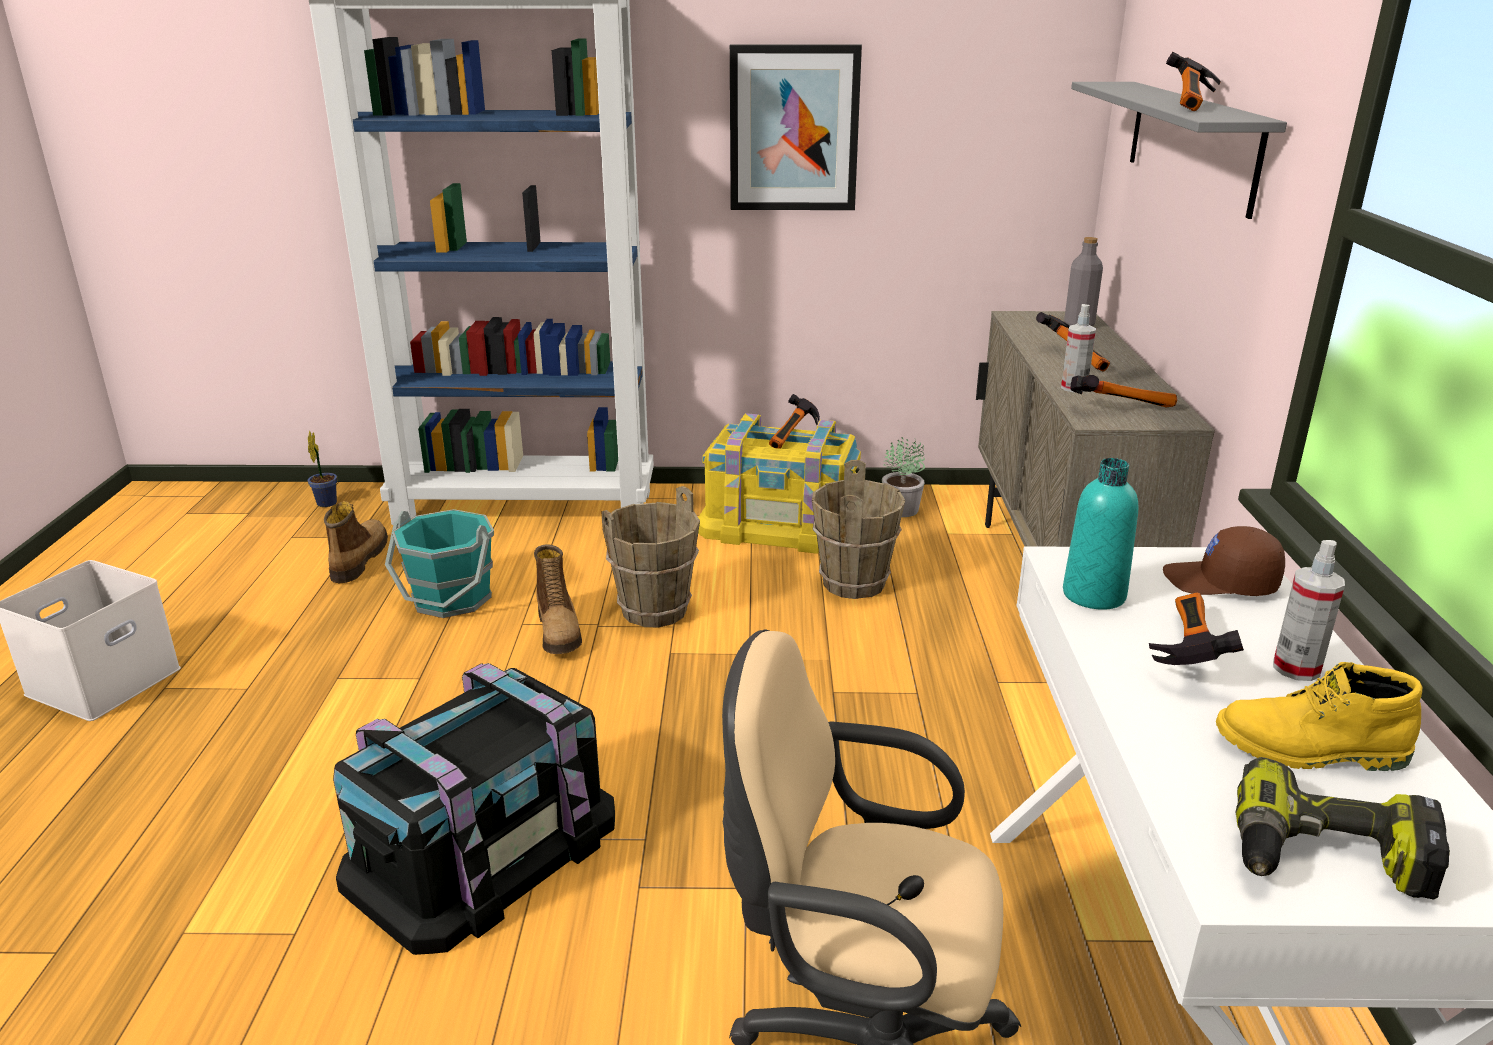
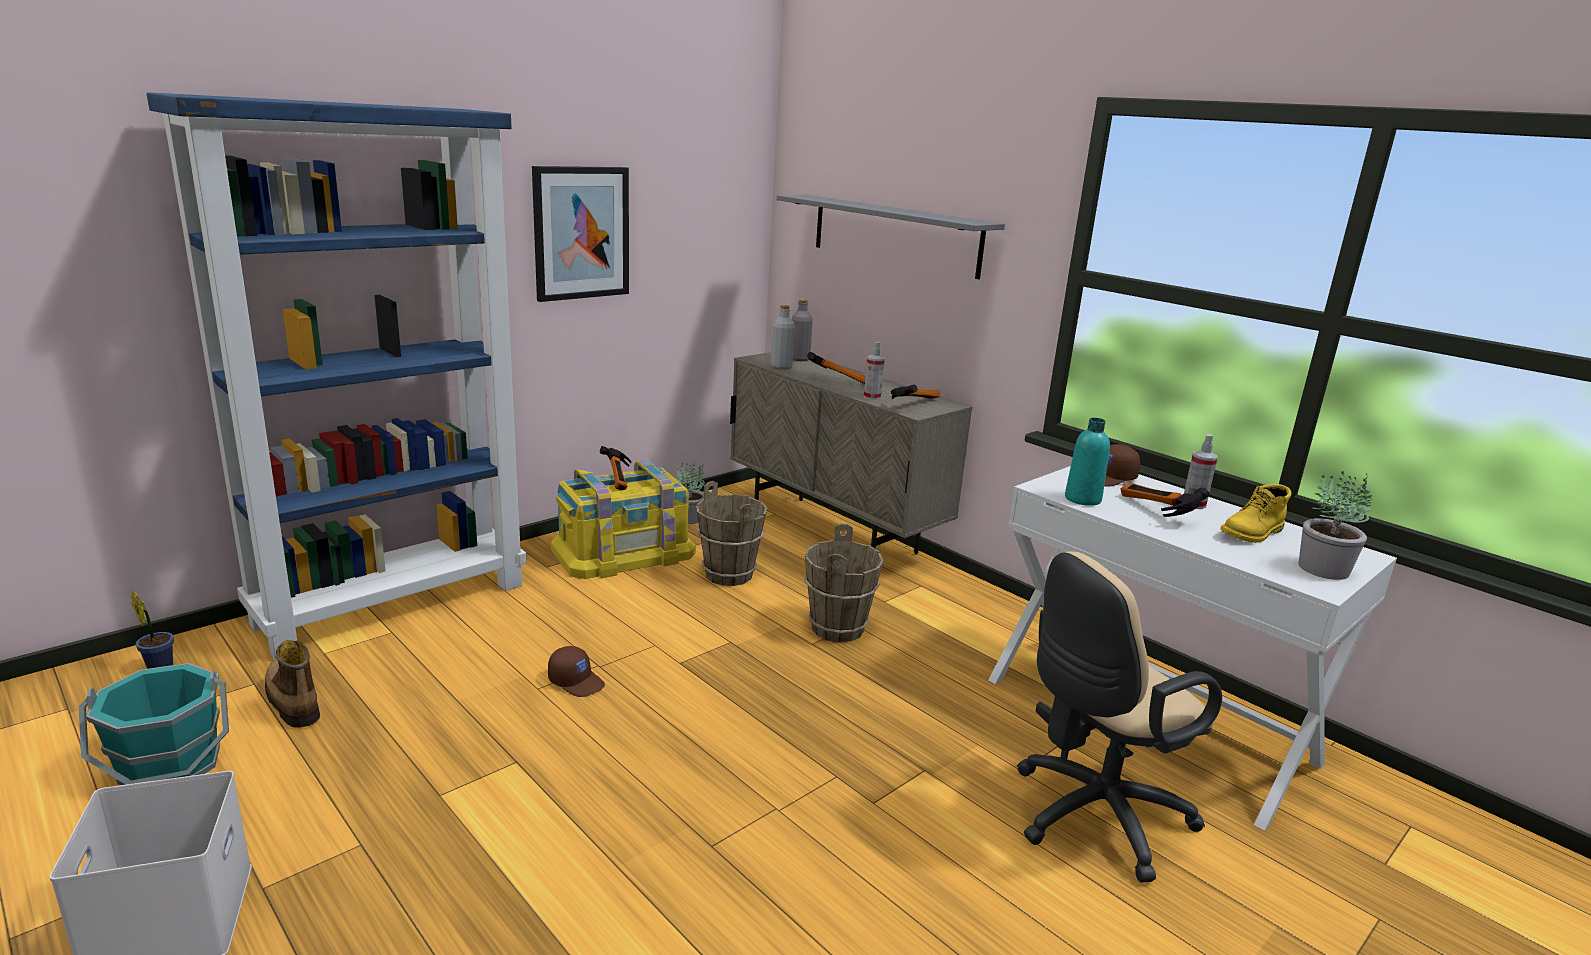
camera: 45 degrees left, 5 degrees down
(451, 598) = (443, 695): turquoise bucket -> turquoise bucket (170, 766)
(482, 847) = (750, 838): black storage box -> none
(559, 631) = (577, 681): boot -> brown cap
(655, 611) = (626, 640): brown bucket -> brown bucket (838, 628)
(1029, 330) = (781, 367): none -> grey bottle
(1194, 106) = (924, 214): hammer -> none
(1327, 860) = (1323, 568): power drill -> potted plant

